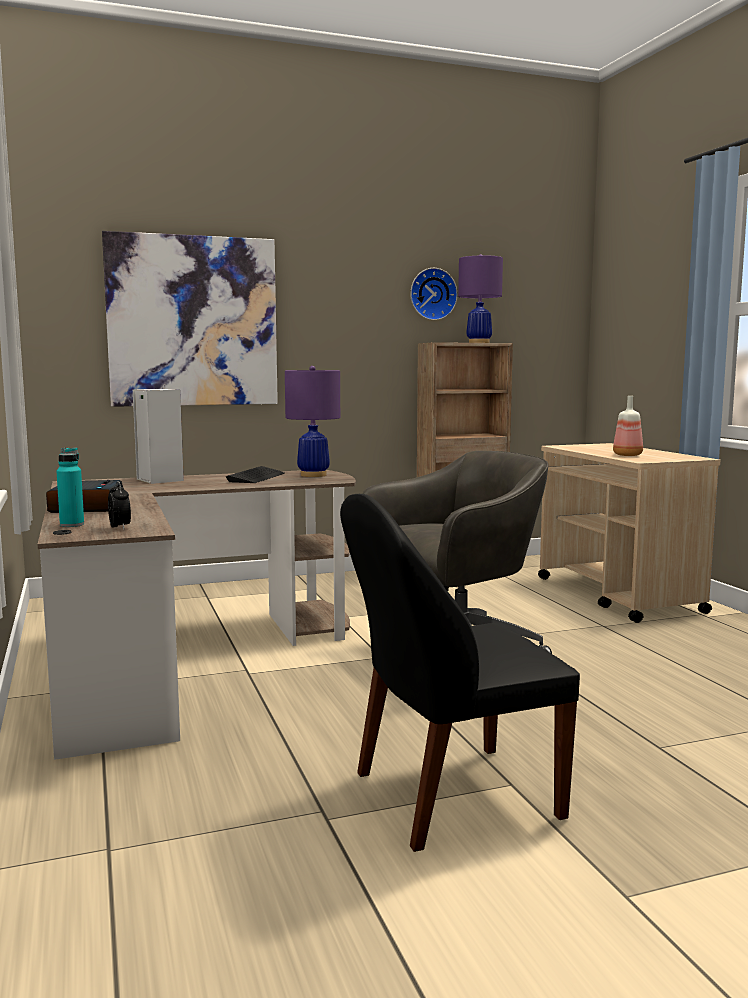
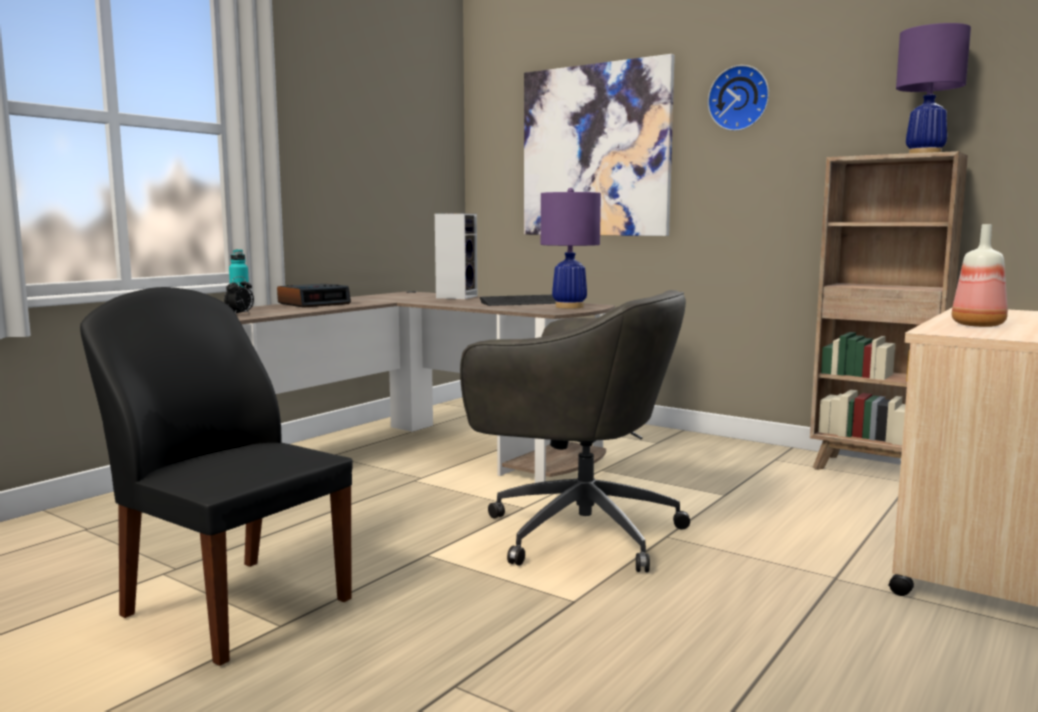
camera: 55 degrees right, 0 degrees up
(432, 294) = (875, 92): wall clock -> wall clock (739, 98)

